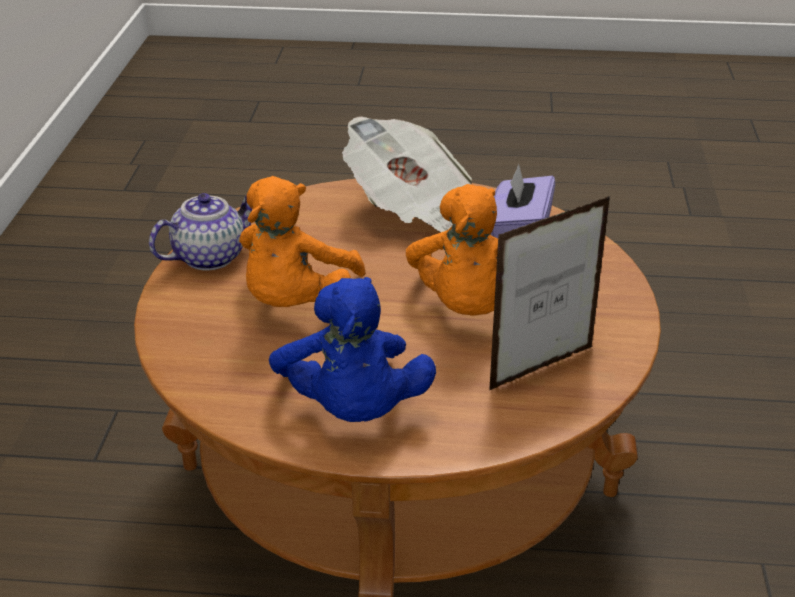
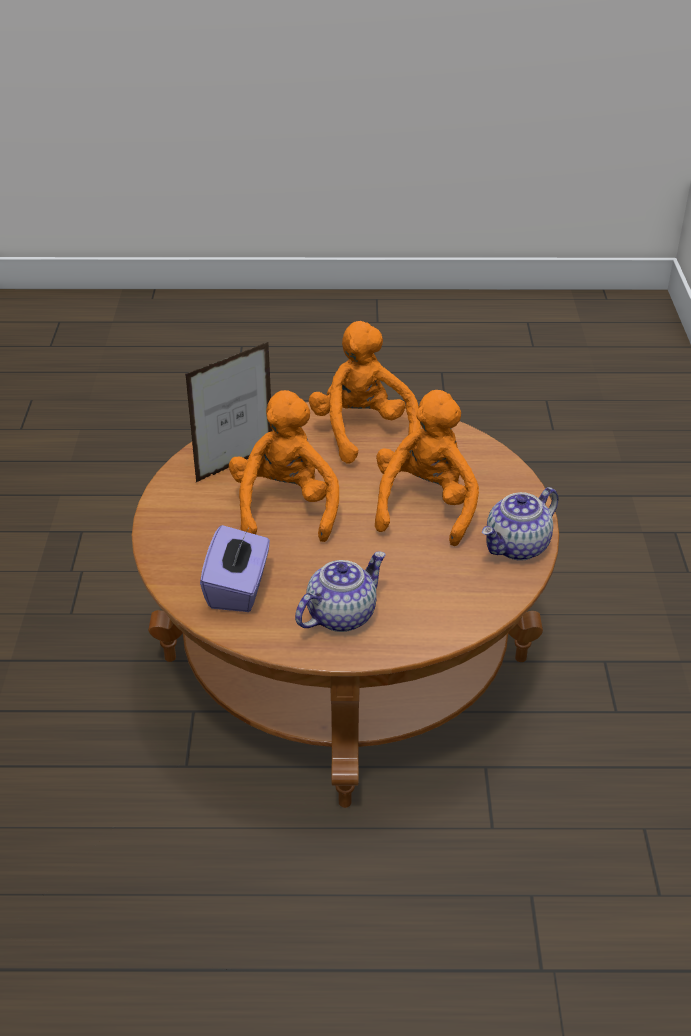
camera: 175 degrees right, 5 degrees up
(353, 410) = (362, 432): blue plush toy -> orange plush toy
(415, 211) = (341, 615): newspaper -> teapot

